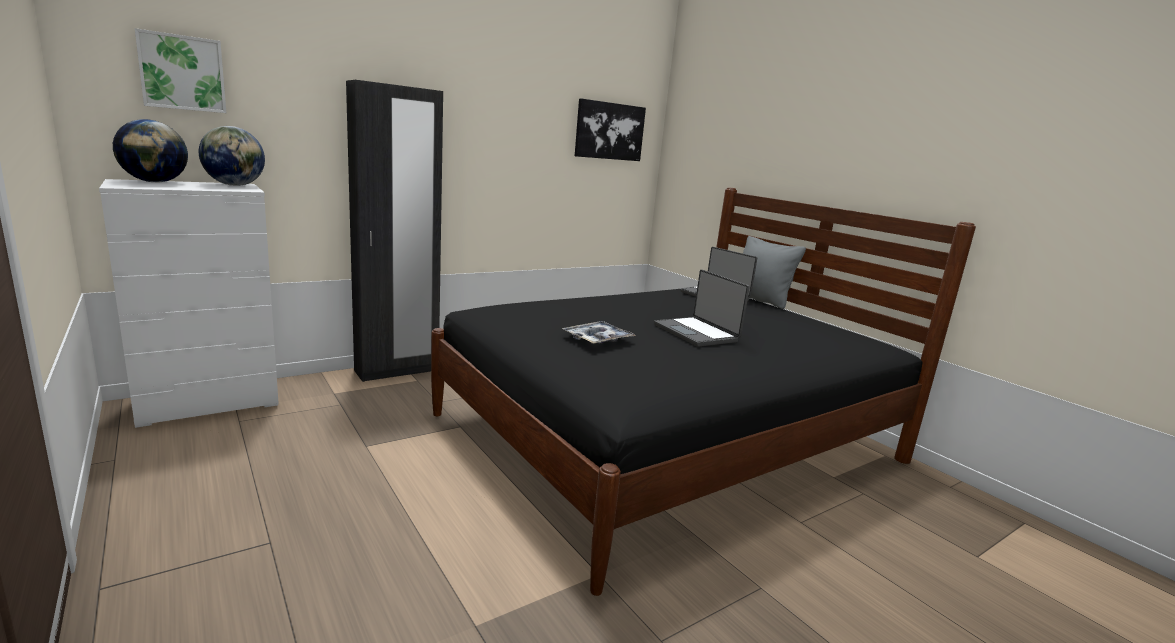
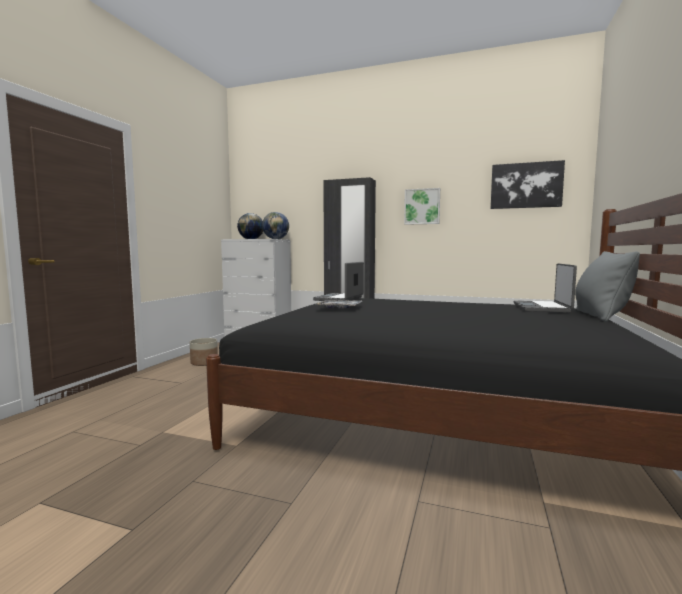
camera: 55 degrees right, 10 degrees down
(182, 73) = (268, 193): picture -> picture (422, 206)
(200, 484) = (204, 362): none -> planter
(697, 333) = (422, 315): laptop -> laptop (340, 299)

